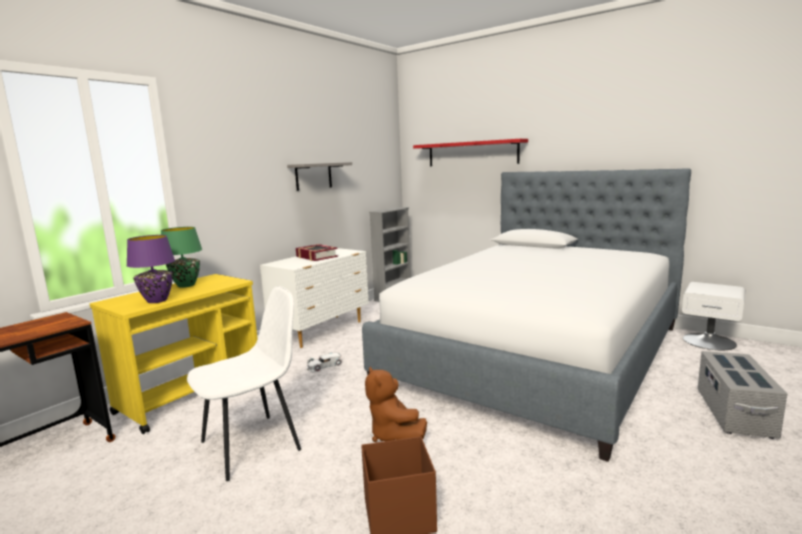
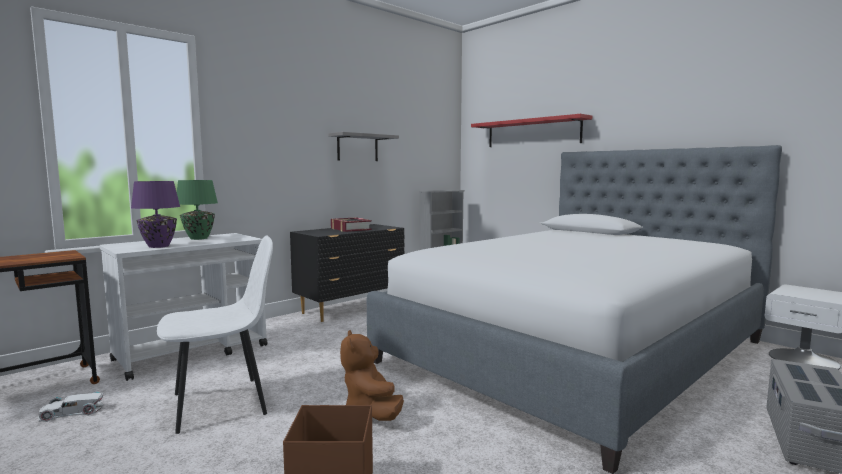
camera: 10 degrees right, 5 degrees down
(192, 395) = (193, 352): yellow cart -> white cart
(322, 331) = (351, 308): white dresser -> black dresser
(324, 365) = (335, 339): white toy car -> white toy car (72, 411)

